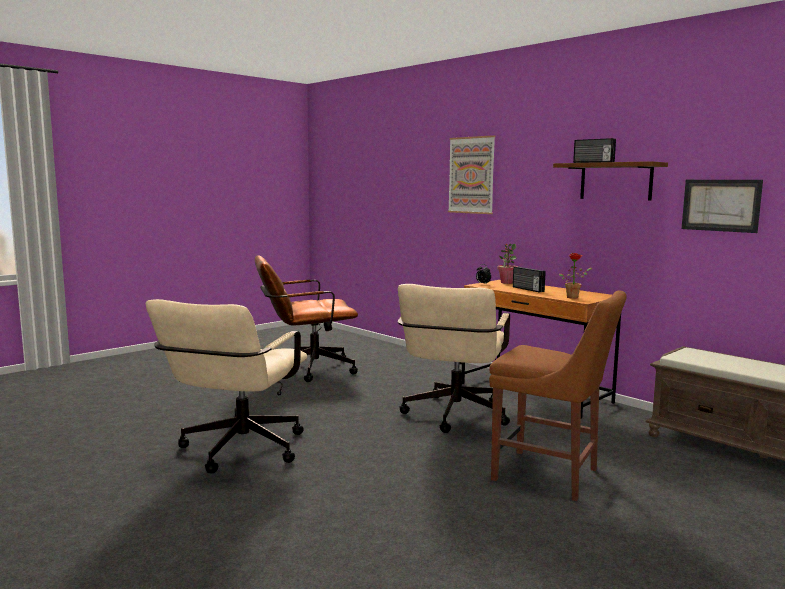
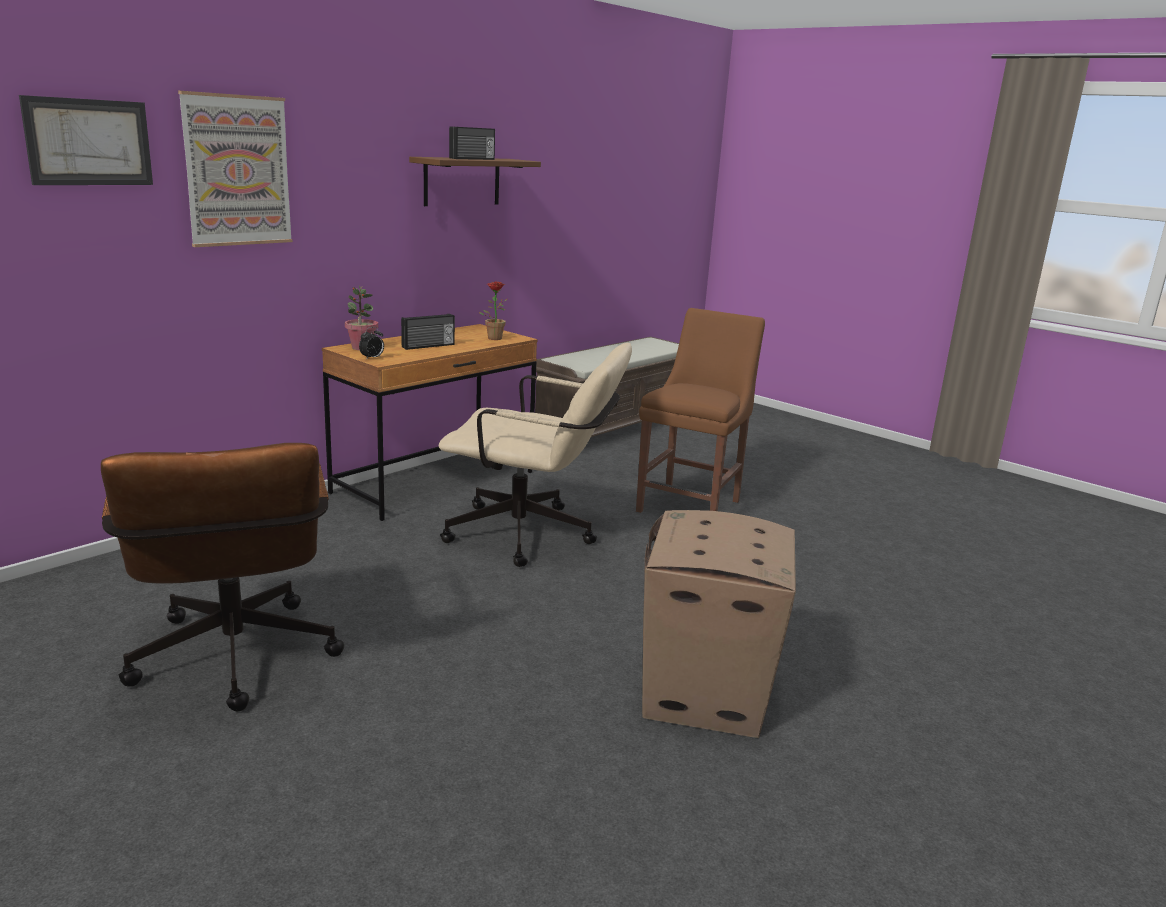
camera: 95 degrees left, 10 degrees up
(237, 452) = (705, 696): beige office chair -> cardboard box
(720, 205) = (551, 206): picture -> picture (89, 142)

